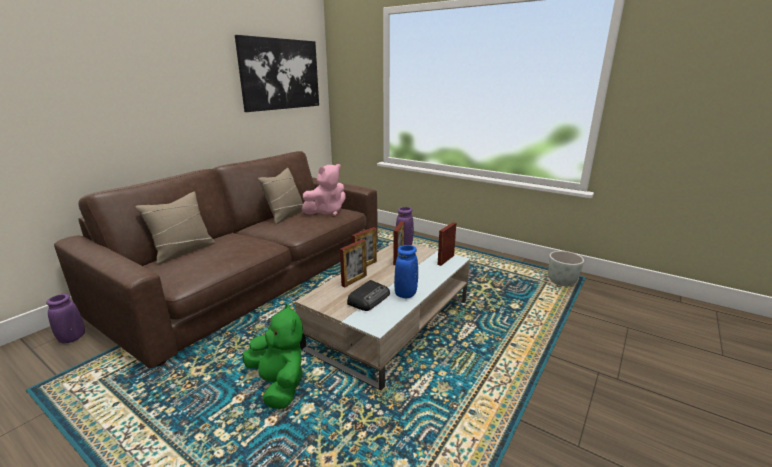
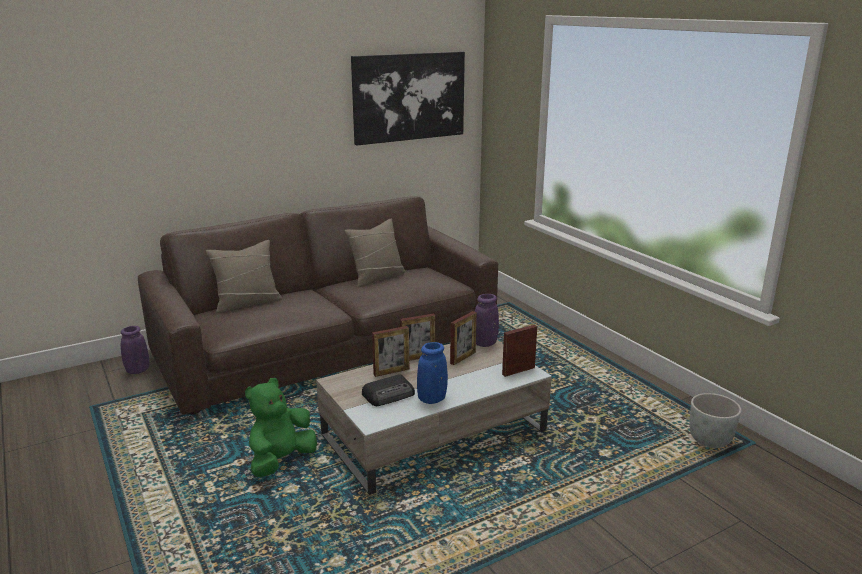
camera: 25 degrees right, 0 degrees up
(279, 384) = (281, 461): green plush toy -> green plush toy turned 135 degrees counterclockwise
(326, 212) = (424, 281): pink plush toy -> none

